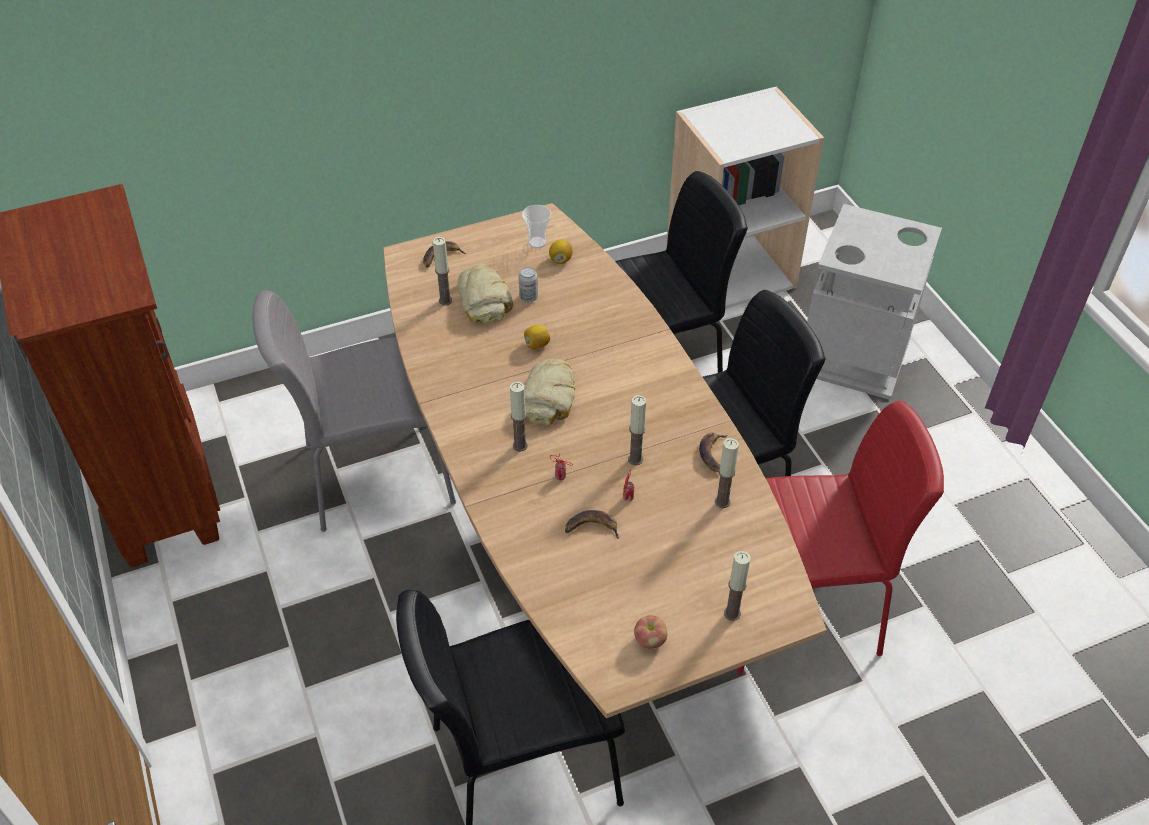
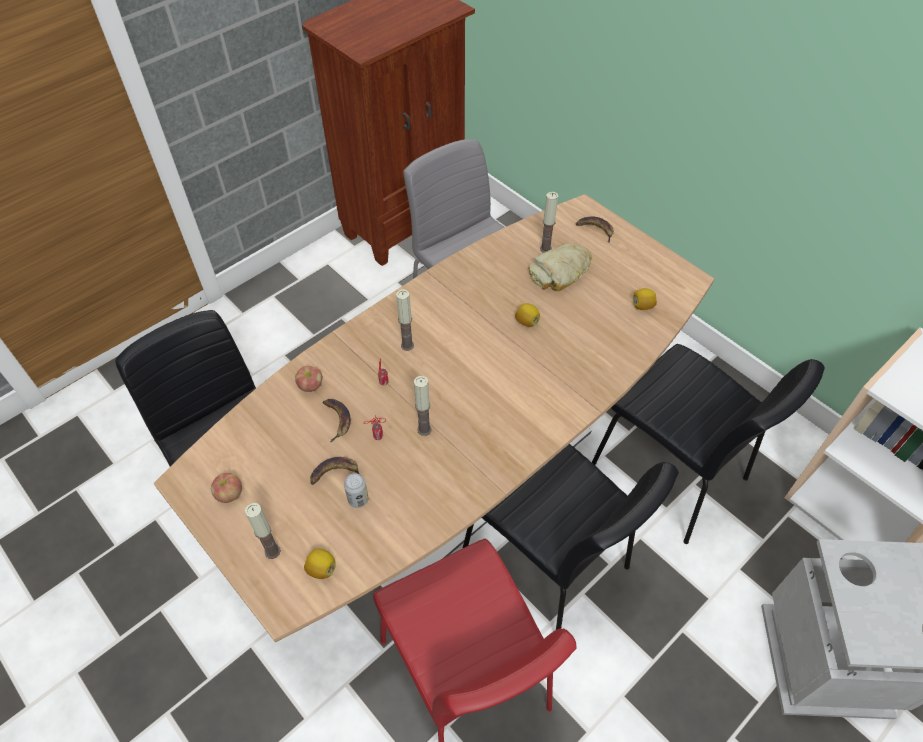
camera: 70 degrees right, 5 degrees up
(528, 297) = (581, 299): can -> can (358, 499)
(536, 541) = (311, 386): none -> apple
(537, 242) = (654, 283): cup -> none
(548, 397) = (469, 348): bread -> none
(713, 454) = (454, 489): banana -> banana (335, 474)
(722, 502) = (399, 511): candle -> none
(764, 576) = (321, 569): none -> lemon

